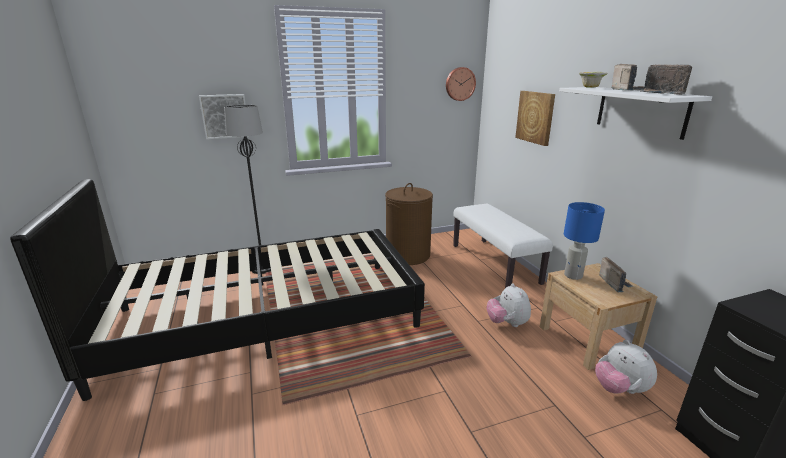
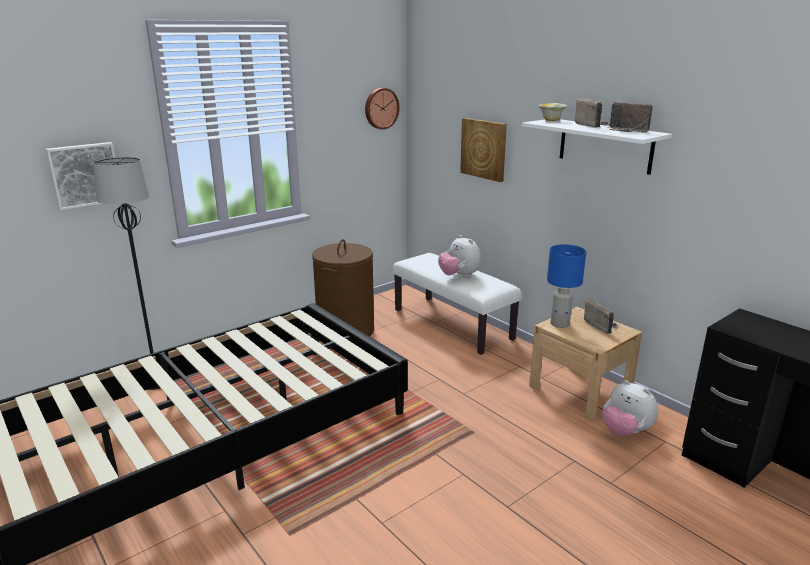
camera: 20 degrees left, 0 degrees up
(507, 323) = (495, 389): plush toy -> plush toy (459, 276)

